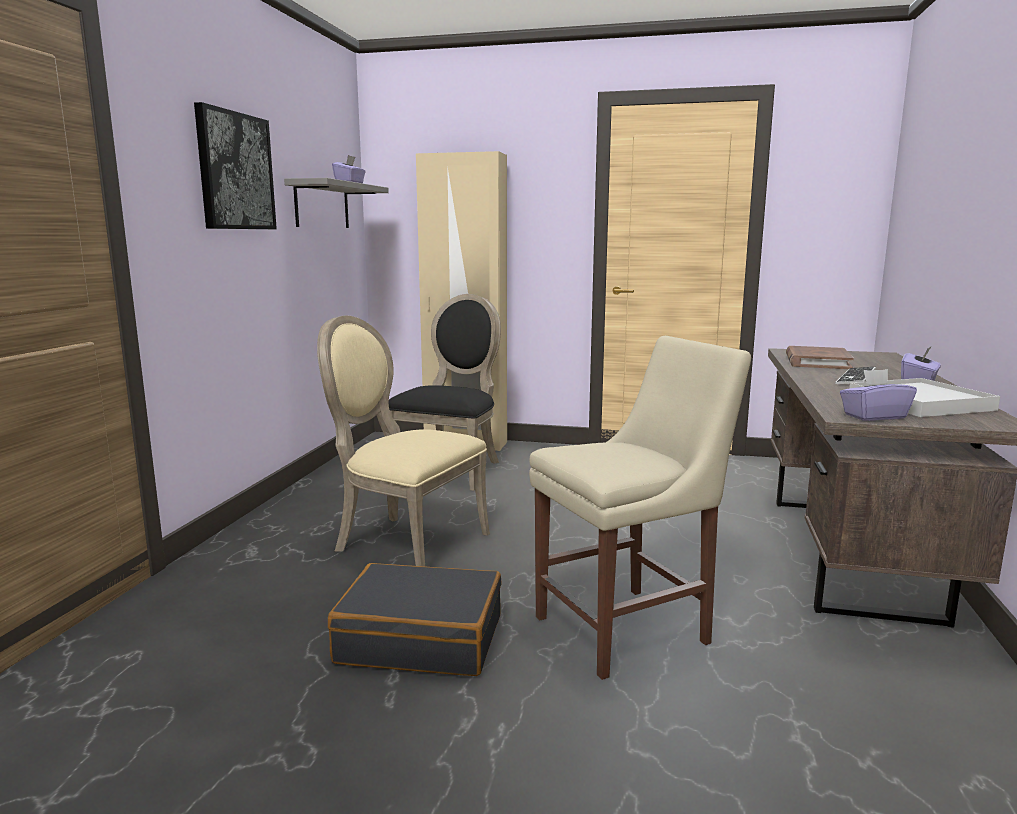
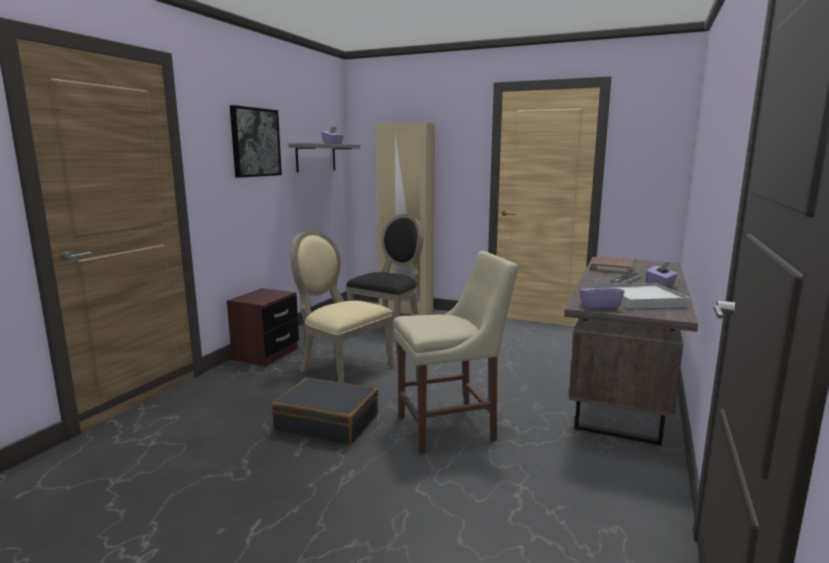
camera: 10 degrees right, 0 degrees up
(267, 526) = (266, 354): none -> brown nightstand

